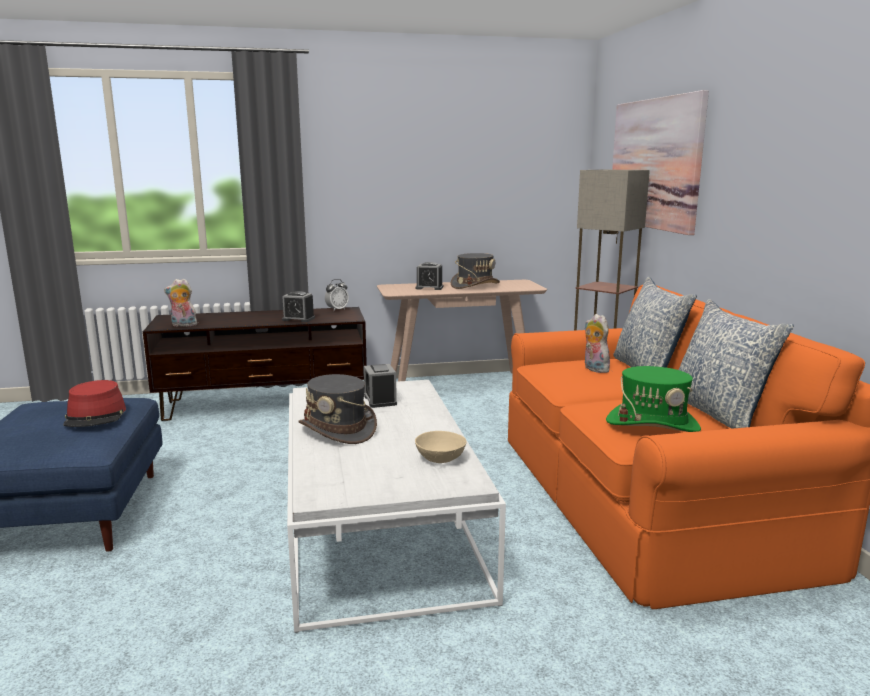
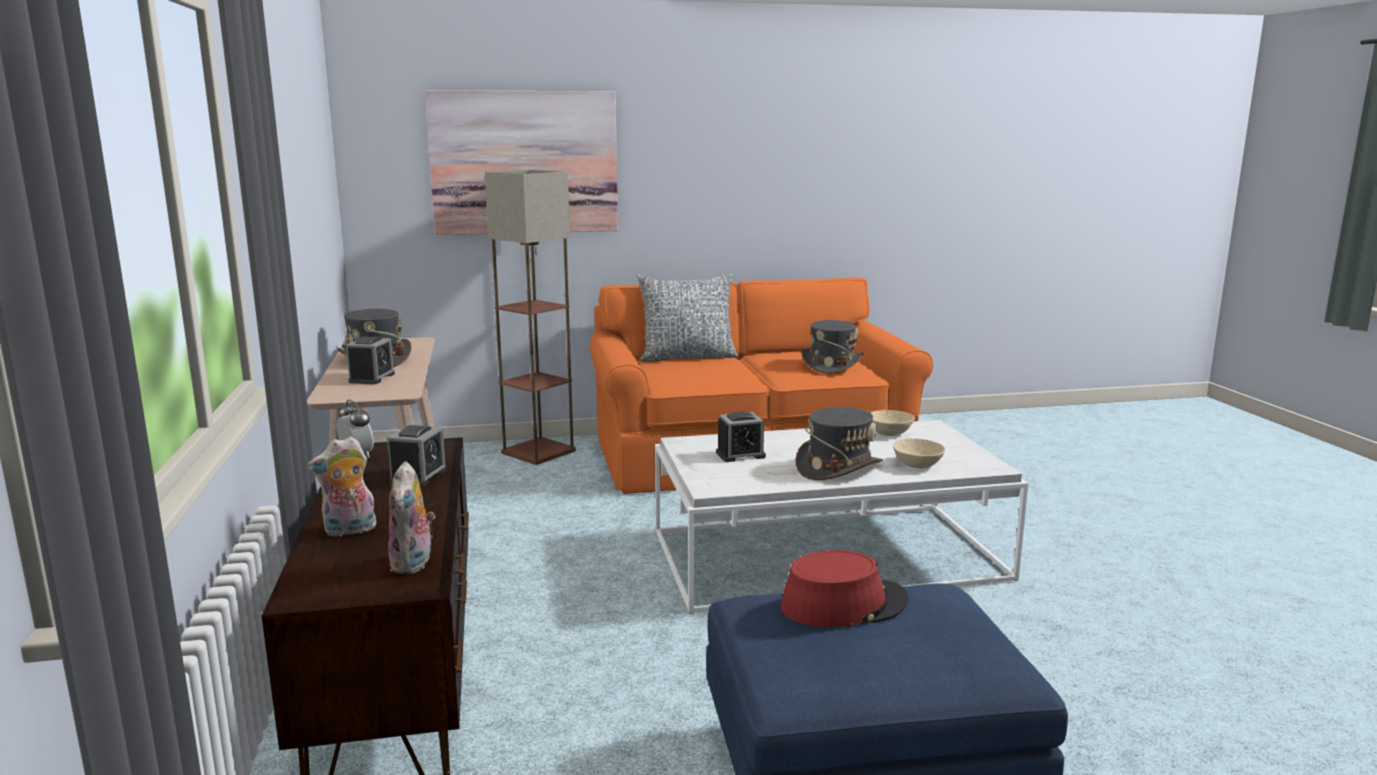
camera: 90 degrees left, 0 degrees up
(336, 462) = (918, 464): none -> beige bowl
(594, 369) = (685, 368): plush toy -> plush toy (349, 531)
(652, 424) = (831, 365): green hat -> grey hat
(718, 413) = (796, 352): pillow -> none

